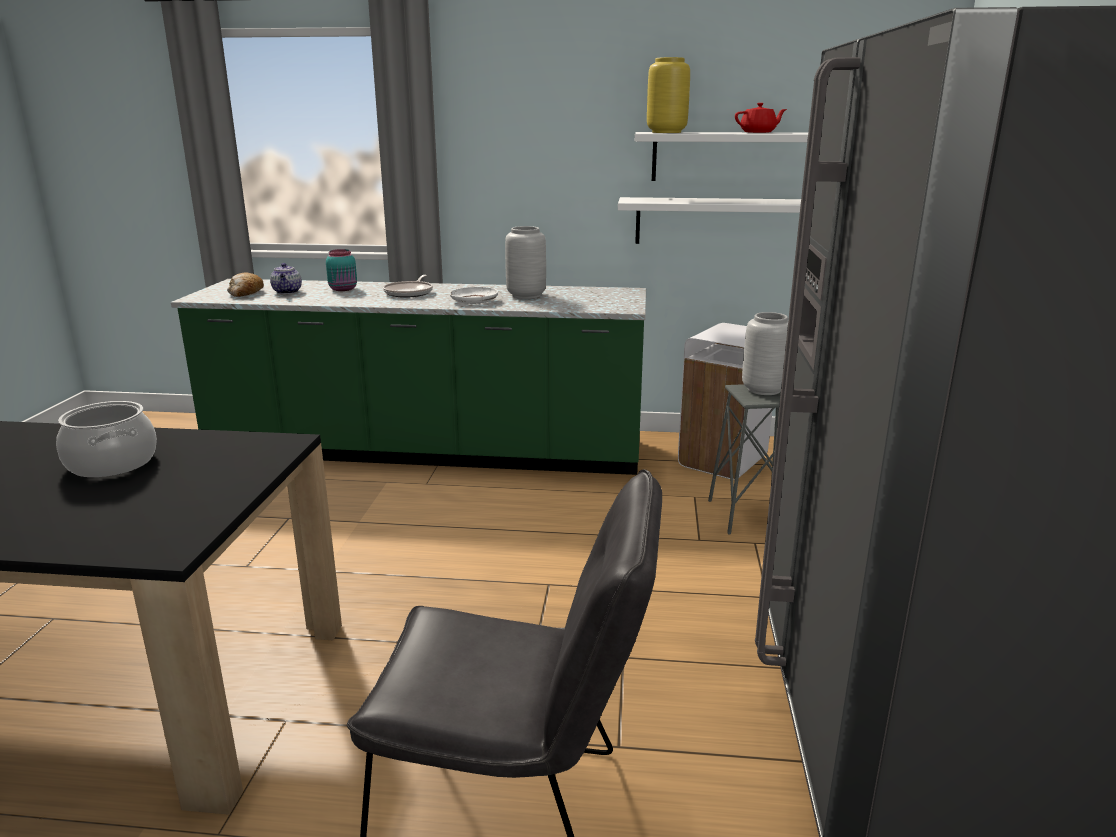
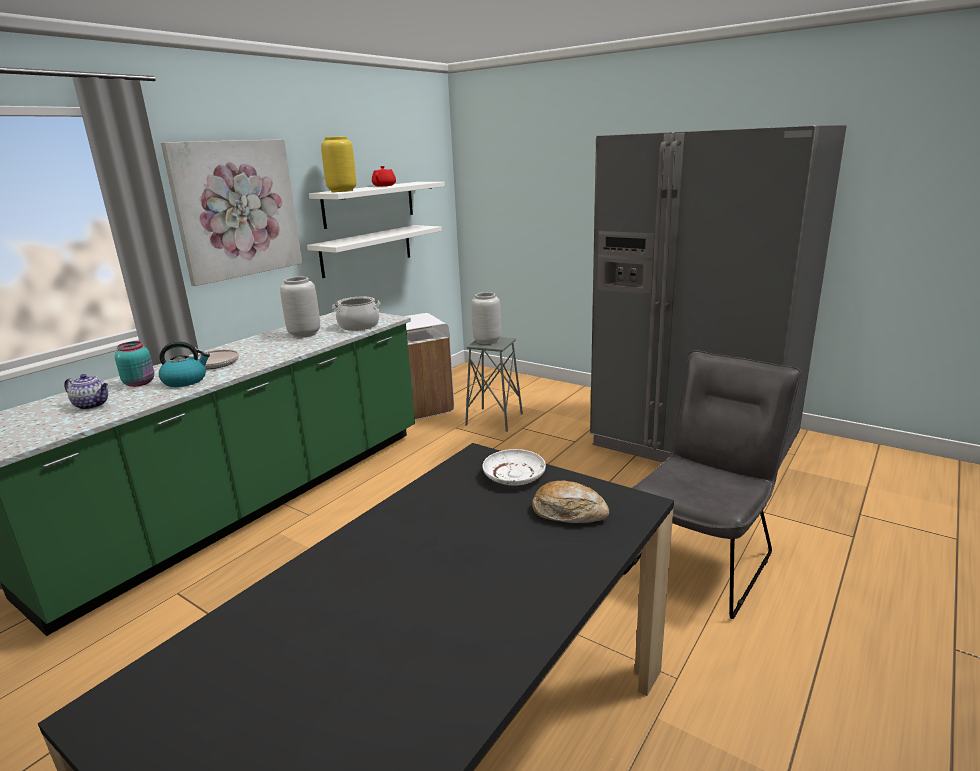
camera: 60 degrees left, 0 degrees up
(113, 463) = (446, 527): cooking pot -> cooking pot (359, 326)
(245, 293) = (48, 423): bread -> bread (569, 512)
(357, 297) = (186, 381): none -> kettle
(474, 301) = (289, 348): white plate -> white plate (514, 475)
(531, 141) = (237, 209): none -> picture

